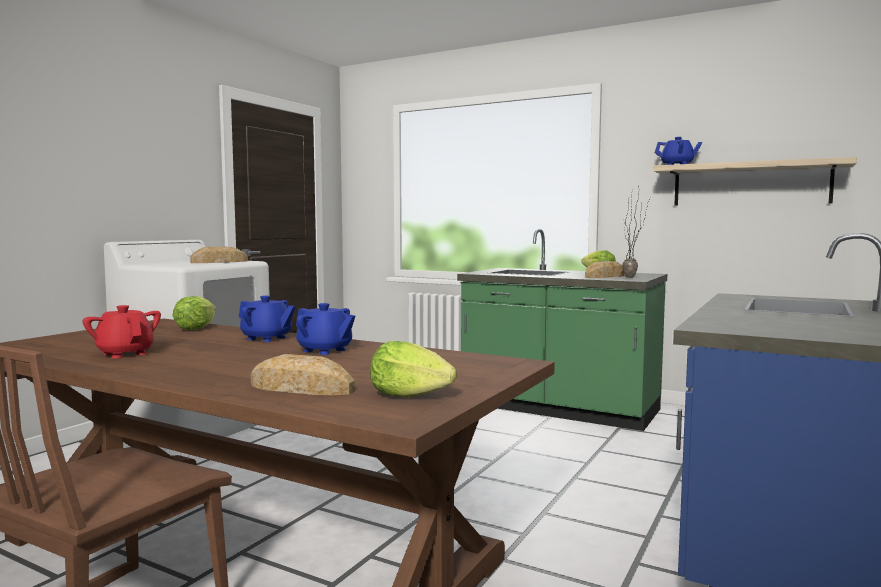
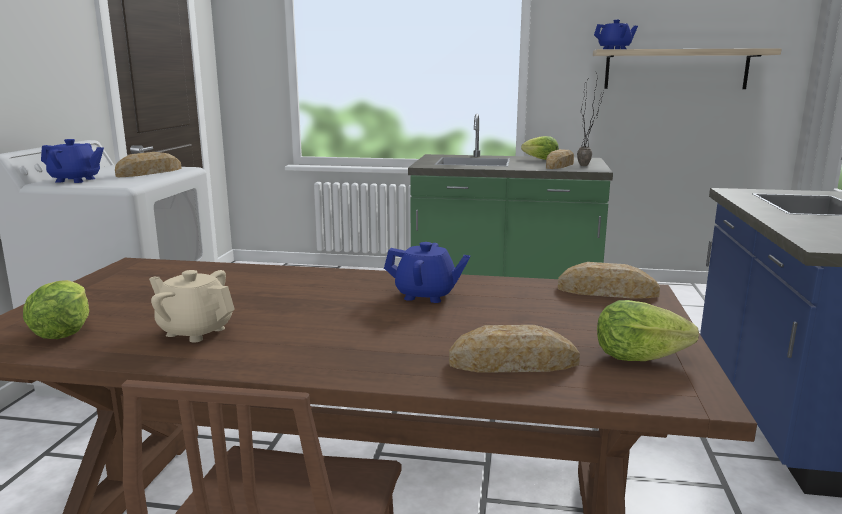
camera: 20 degrees left, 10 degrees up
(125, 353) = (195, 331): red teapot -> beige teapot
(195, 328) = (204, 273): lettuce -> lettuce (63, 331)
(266, 338) = (324, 282): blue teapot -> blue teapot (75, 180)
(483, 360) = (607, 291): none -> bread

